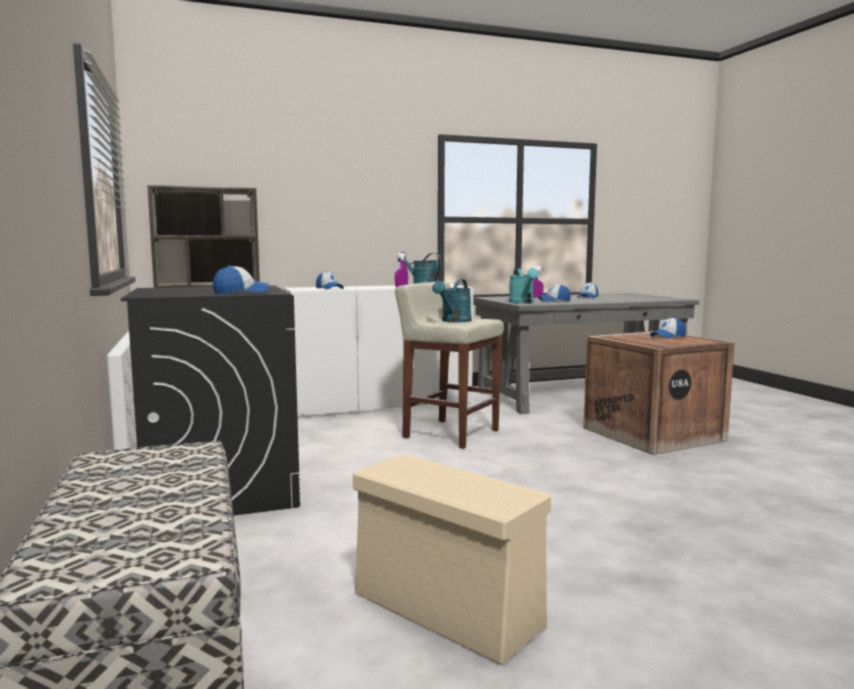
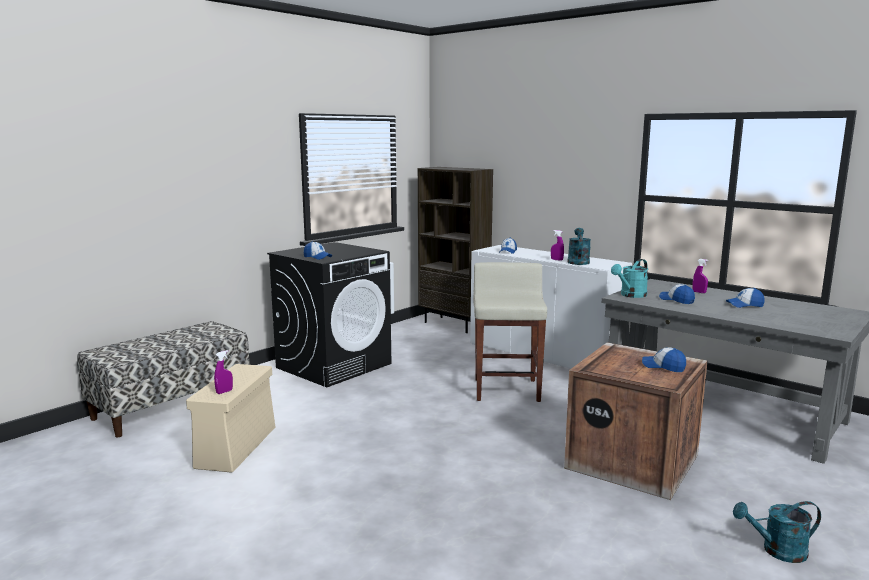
camera: 60 degrees right, 5 degrees up
(454, 321) = (500, 299): turquoise watering can -> turquoise watering can (777, 551)
(498, 490) = (224, 392): none -> purple spray bottle

